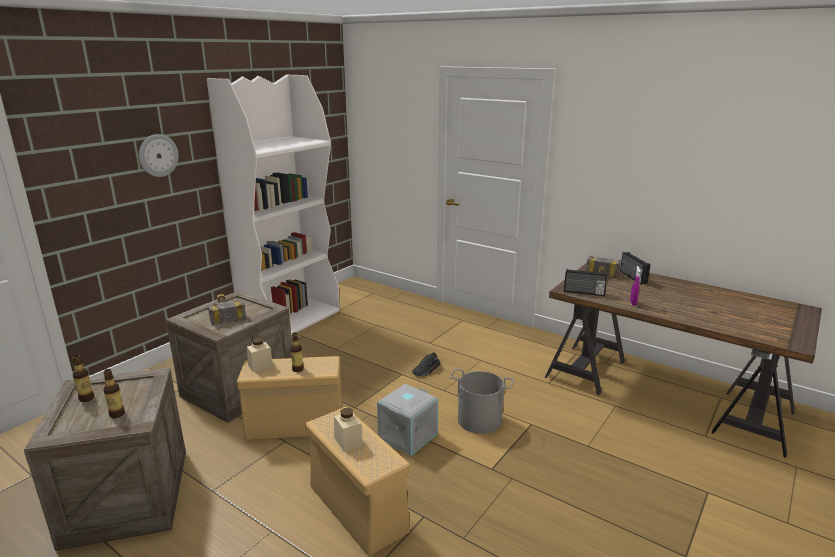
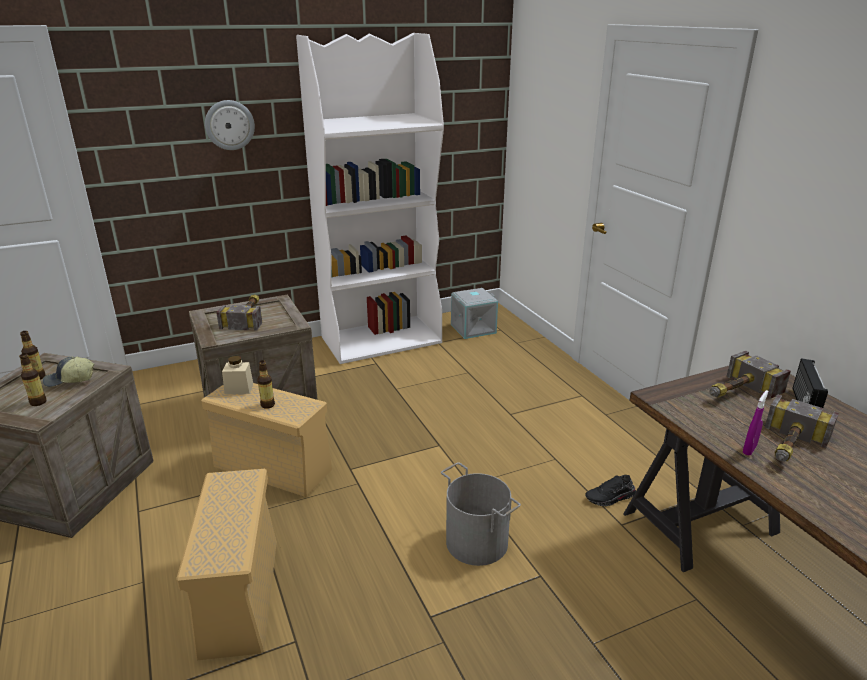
camera: 30 degrees right, 5 degrees up
(126, 391) = (70, 380): none -> cap
(348, 441) = (219, 514): beige jar -> none
(407, 435) = (373, 527): grey storage box -> grey storage box (473, 328)
(427, 370) = (473, 450): black shoe -> black shoe (610, 498)
(584, 292) = (683, 408): radio -> none
(647, 297) = (789, 447): none -> hammer

